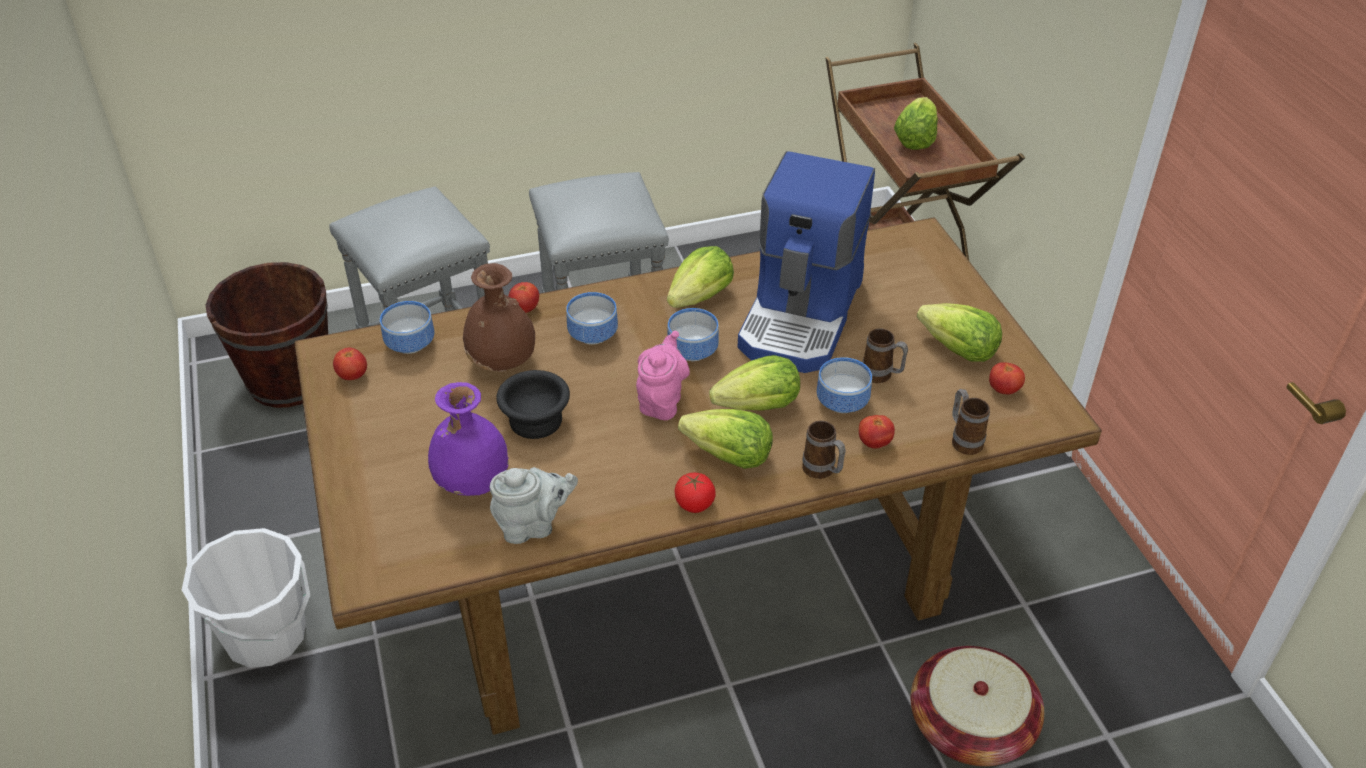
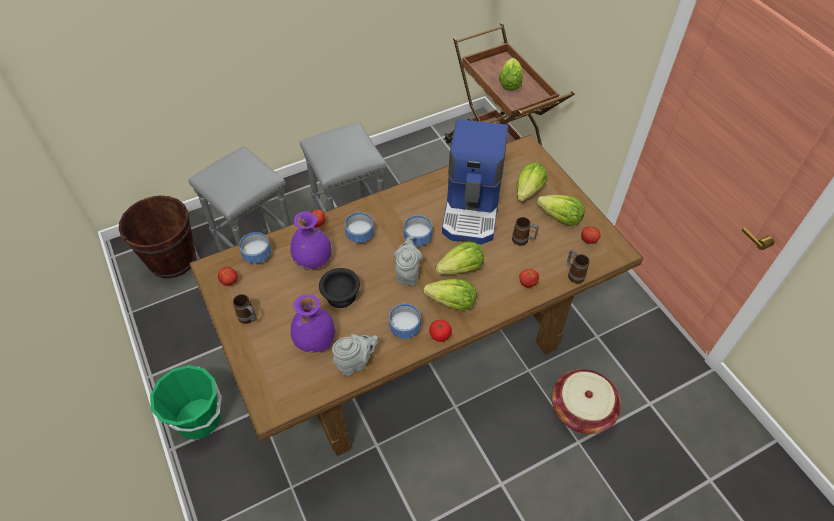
camera: 10 degrees left, 10 degrees up
(266, 636) = (198, 419): white bucket -> green bucket
(502, 363) = (313, 261): brown vase -> purple vase
(661, 401) = (408, 273): pink teapot -> grey teapot
(700, 297) = (414, 203): lettuce -> lettuce (529, 191)
(822, 472) = (504, 305): mug -> mug (249, 319)
(840, 402) = (504, 260): bowl -> bowl (403, 329)

